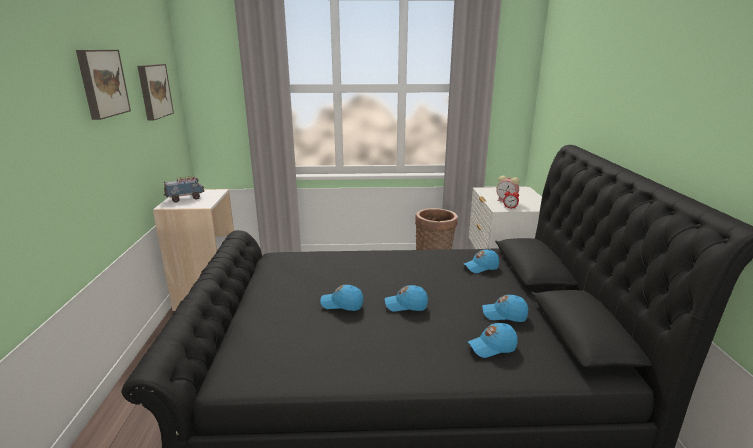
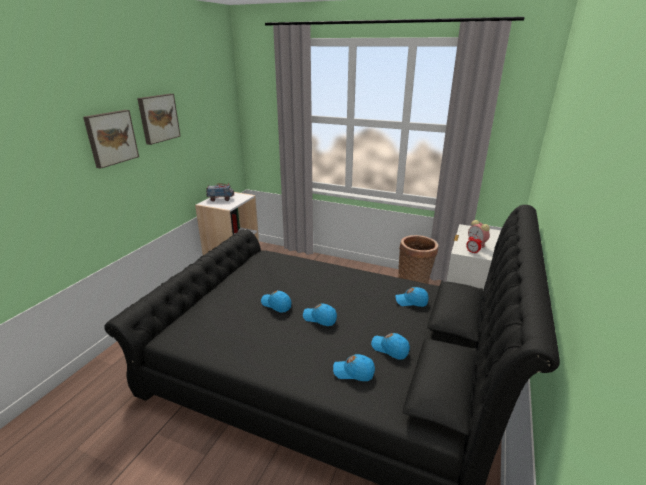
camera: 25 degrees right, 5 degrees up
(153, 91) = (208, 118): picture -> picture (111, 138)

